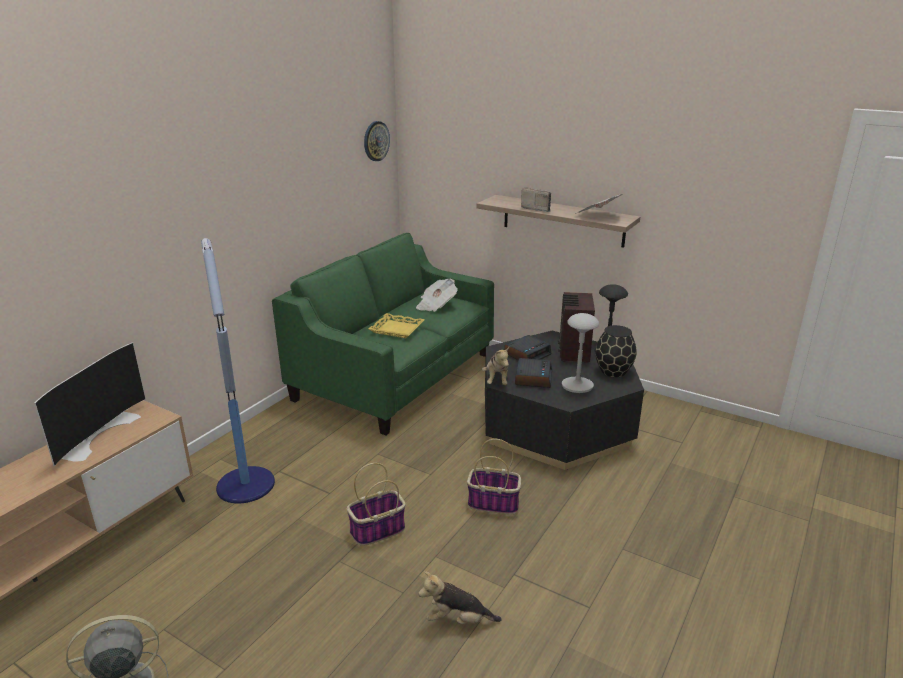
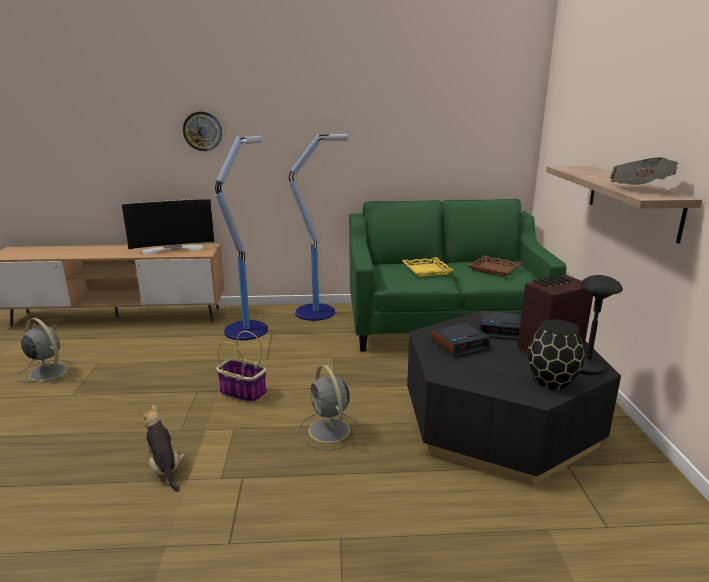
camera: 55 degrees right, 5 degrees down
(272, 426) = (317, 312): none -> floor lamp
(376, 141) = (509, 104): wall clock -> wall clock (202, 131)
(436, 305) = (494, 269): newspaper -> brown tray
(494, 503) = (330, 431): basket -> grey fan
(497, 380) = (427, 332): plush toy -> none
(536, 208) = (591, 176): radio -> none
(577, 386) = (483, 370): grey table lamp -> none

